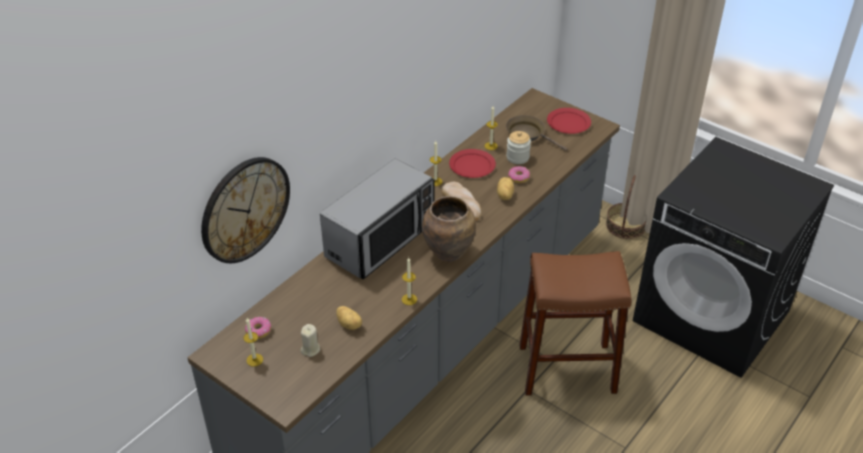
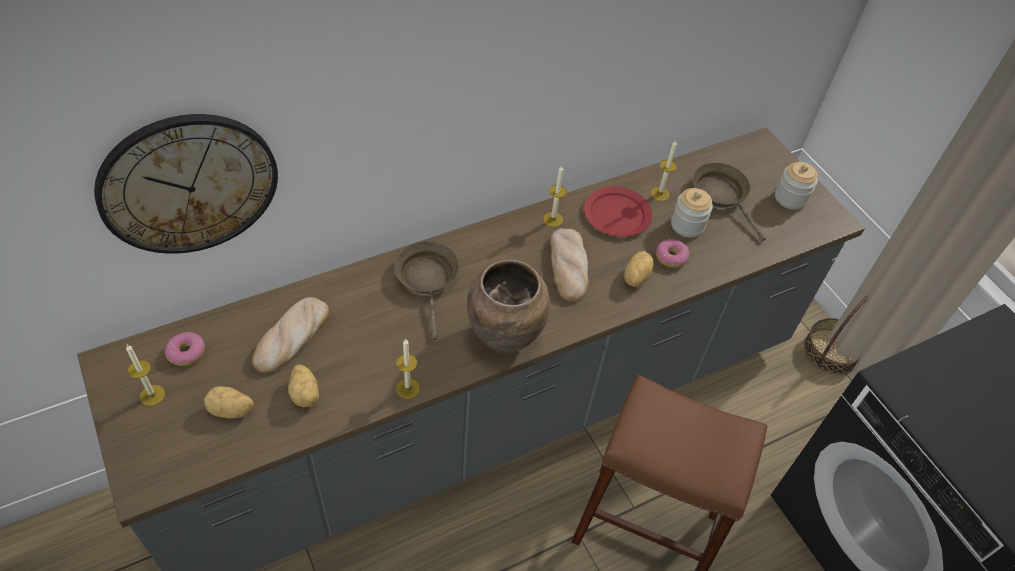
camera: 20 degrees right, 10 degrees up
(310, 349) = (231, 411): beige candle -> potato
(319, 299) = (291, 337): none -> bread
(381, 240) = (427, 280): microwave -> brown frying pan
(568, 122) = (790, 198): red plate -> jar

